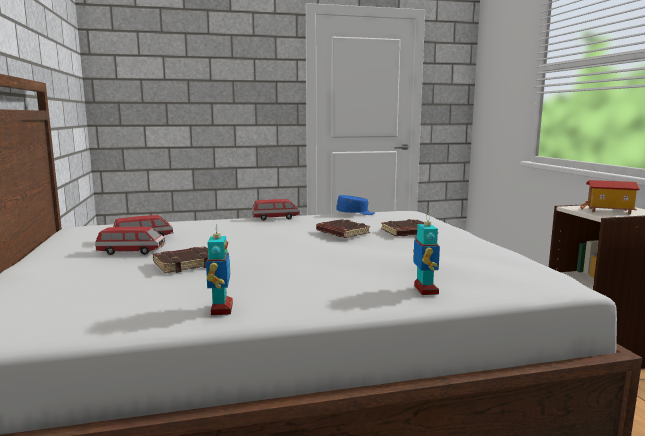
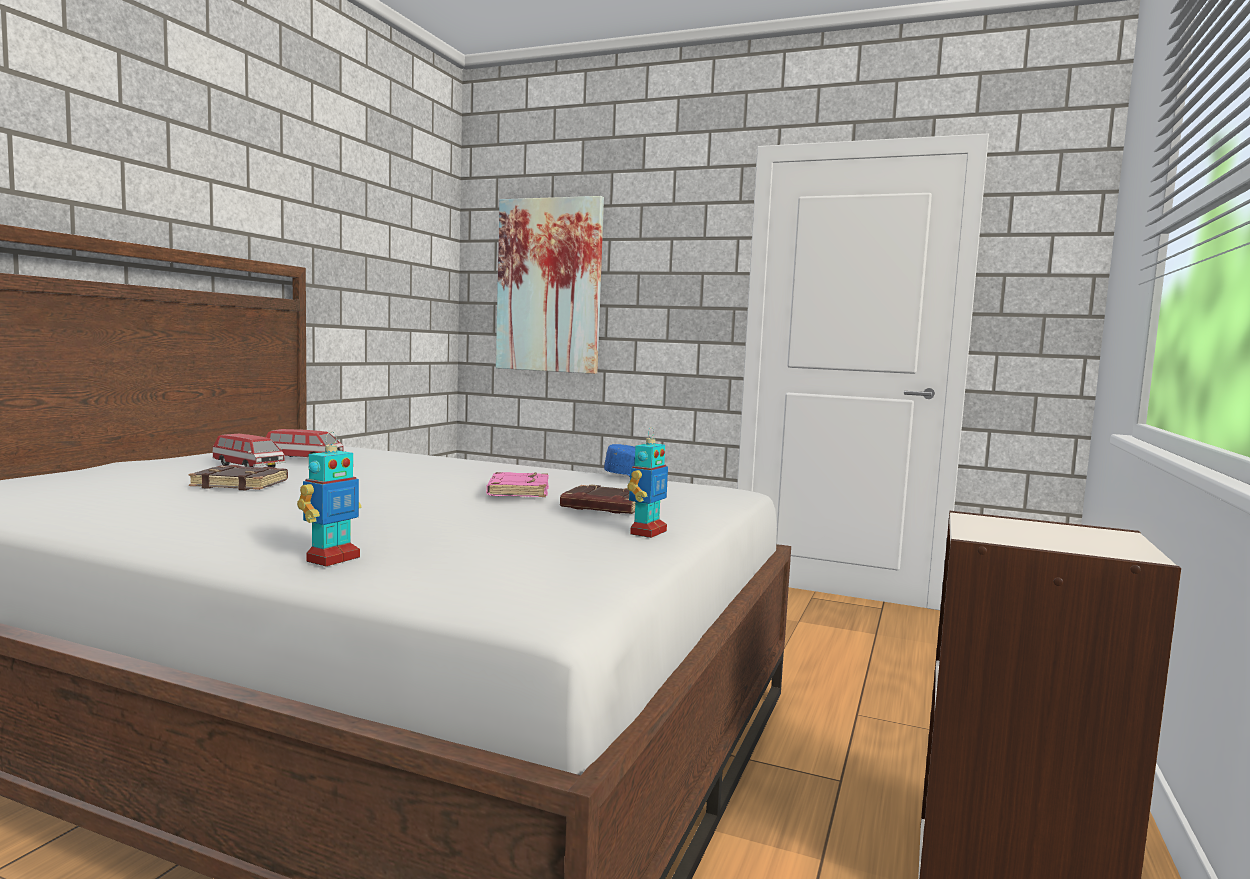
camera: 35 degrees right, 5 degrees down
(166, 89) = (549, 285): none -> picture
(221, 309) = (104, 521): toy robot -> toy robot (647, 532)
(275, 218) = (513, 466): toy car -> none
(342, 233) = (517, 491): brown book -> pink book
(608, 211) = (1029, 535): toy house -> none

